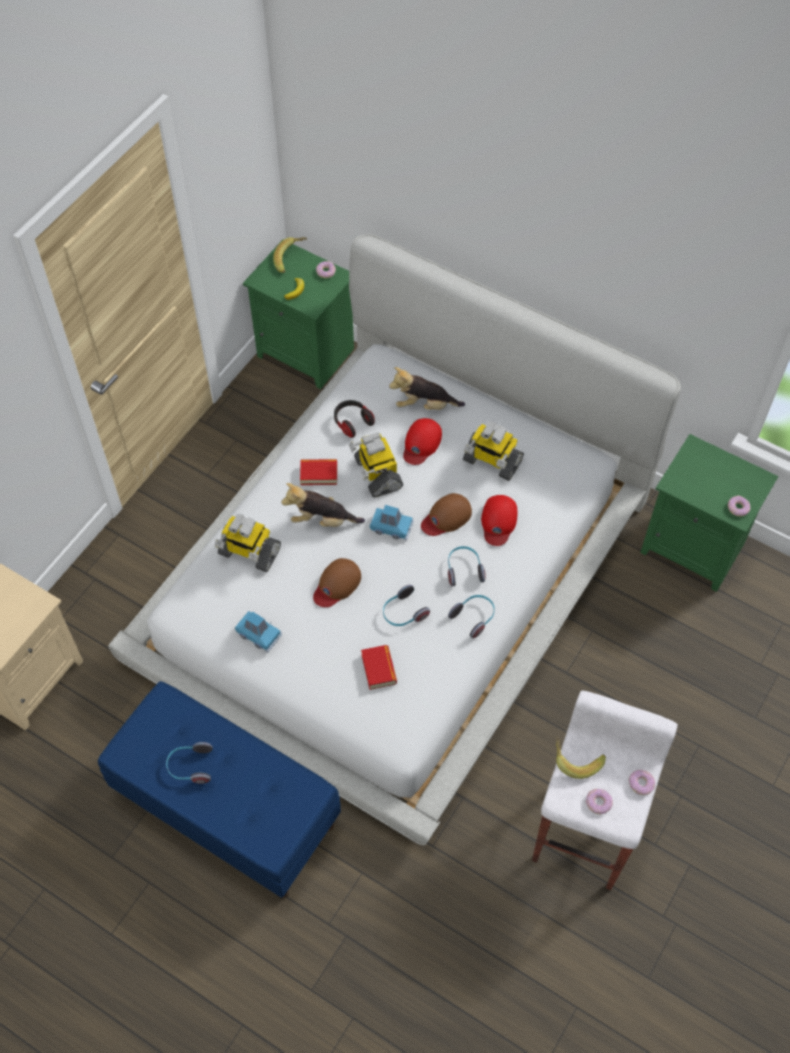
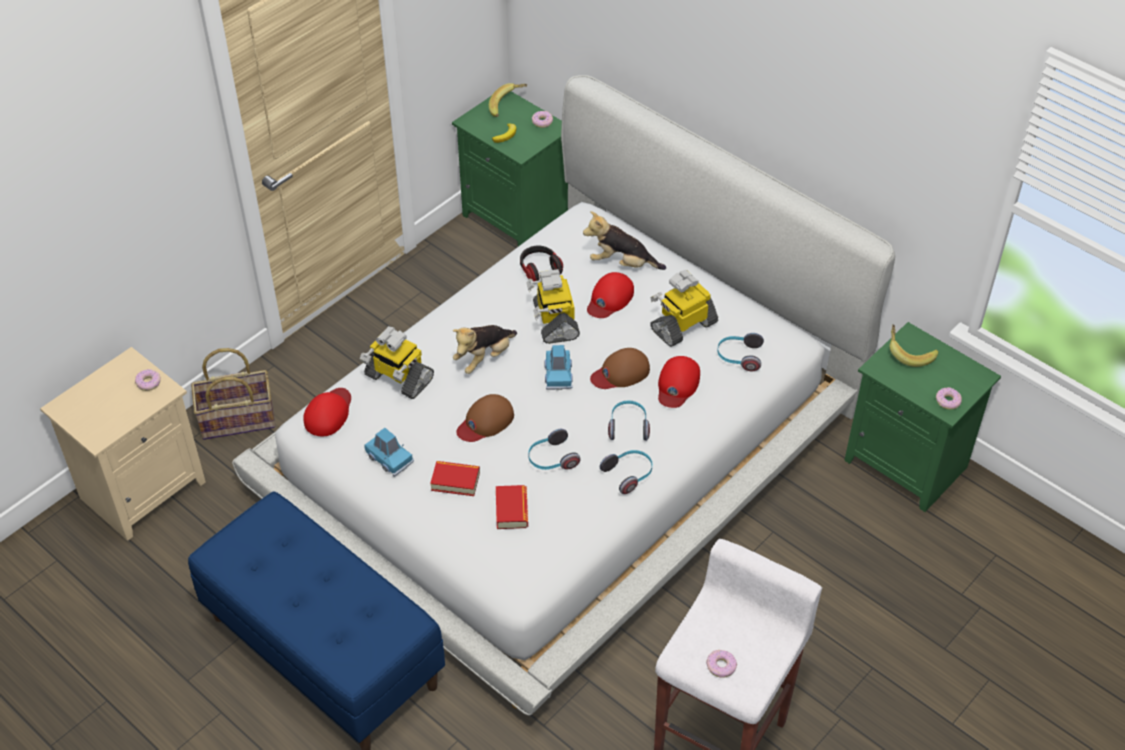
camera: 10 degrees right, 10 degrees down
(98, 593) = (238, 418): none -> basket
(190, 766) = (285, 578): headphones -> headphones (739, 357)
(194, 597) = (329, 413): none -> red cap
(319, 474) = (491, 314): book -> book (455, 481)
(322, 520) = (484, 358): plush toy -> plush toy turned 60 degrees counterclockwise
(391, 527) = (558, 374): blue toy car -> blue toy car turned 60 degrees clockwise
(491, 461) = (683, 326): toy robot -> toy robot turned 105 degrees clockwise
(576, 759) = (705, 618): banana -> banana (909, 353)
(641, 783) = (774, 654): donut -> donut (148, 383)

